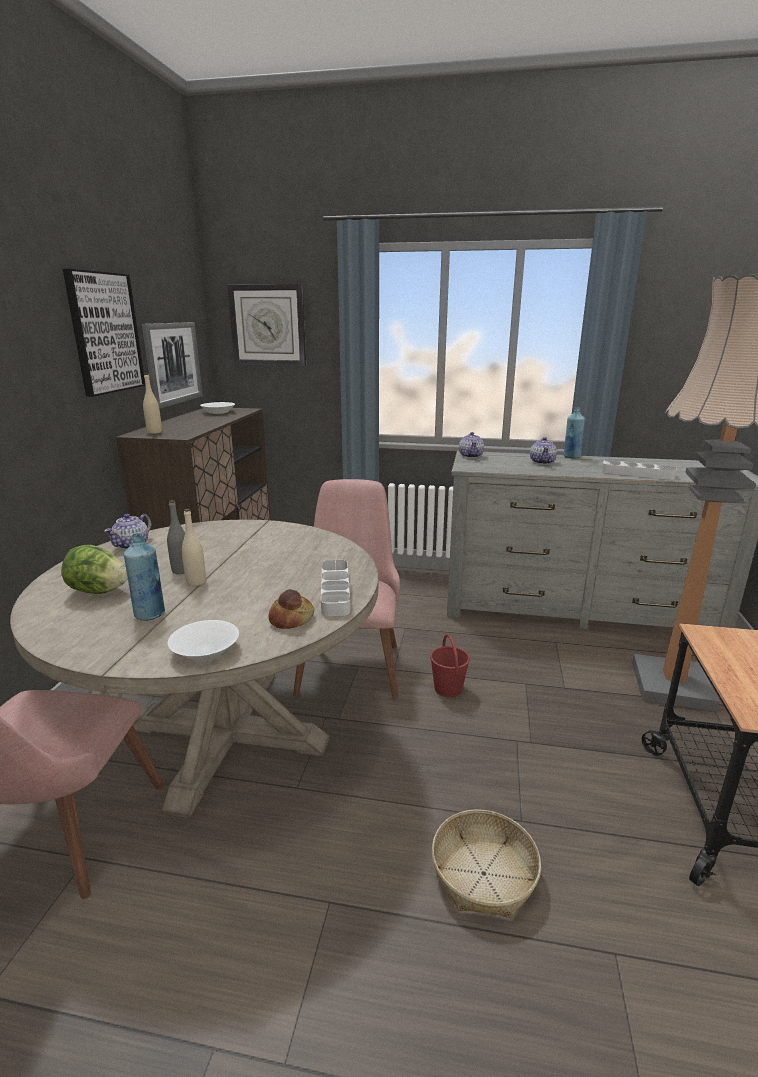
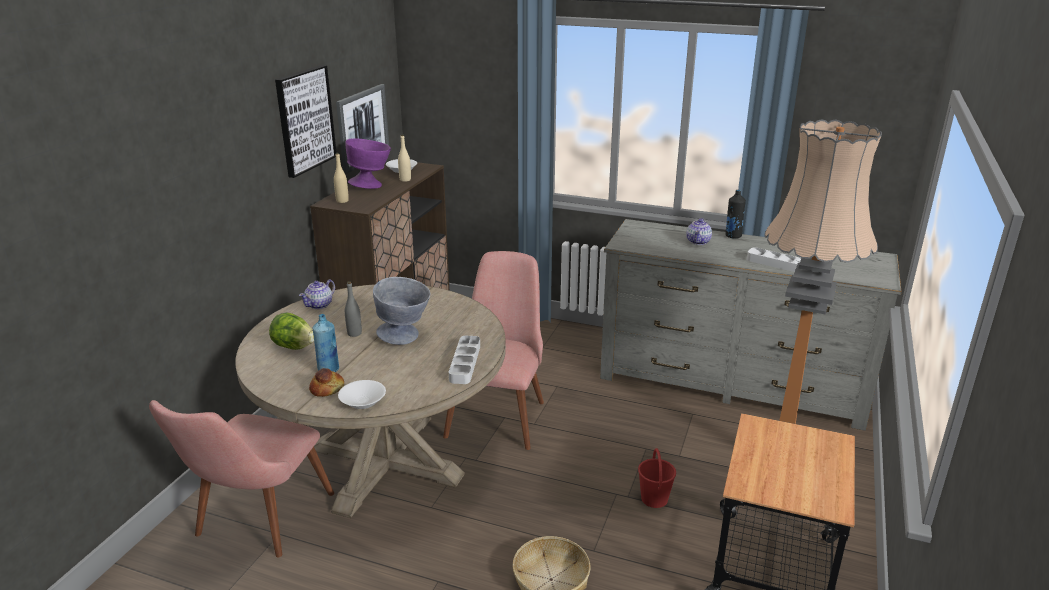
camera: 10 degrees right, 5 degrees up
(187, 421) = (371, 185): none -> purple bowl
(196, 582) = (364, 345): beige bottle -> beige bottle (405, 180)
(248, 570) = (405, 337): none -> grey bowl
(268, 325) = (453, 84): wall clock -> none
(291, 619) = (426, 383): bread -> bread (327, 389)
(448, 689) = (575, 446): red bucket -> red bucket (654, 499)
(471, 456) = (634, 228): teapot -> none
(571, 457) = (733, 236): blue bottle -> black bottle

